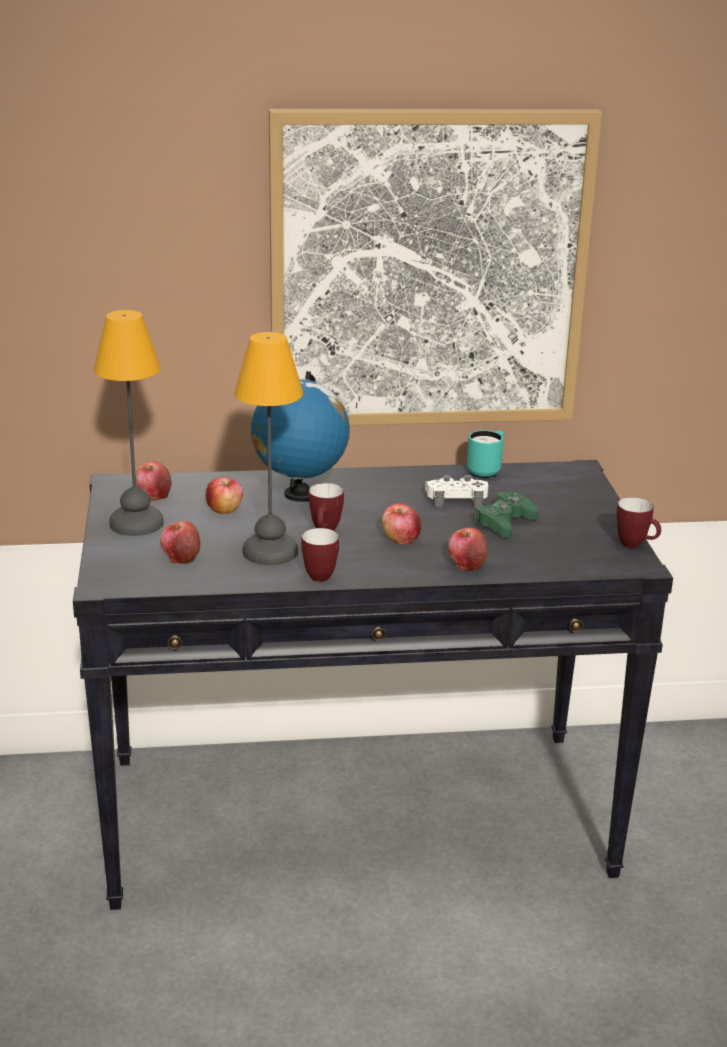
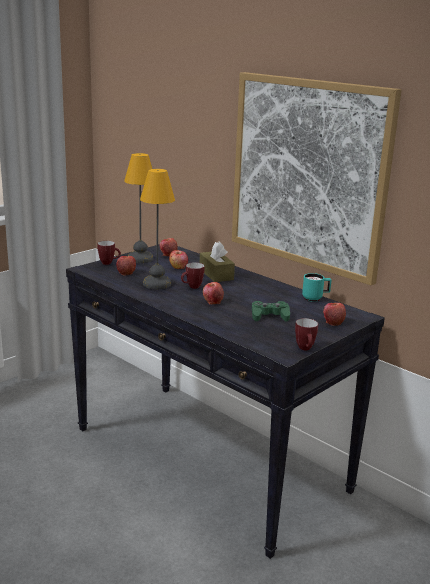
camera: 50 degrees right, 5 degrees down
(299, 495) = (216, 274): globe -> brown tissue box
(322, 575) = (153, 297): mug -> mug (109, 263)
(456, 499) = (273, 300): white game controller -> none
(466, 564) = (213, 319): apple -> apple (333, 322)

